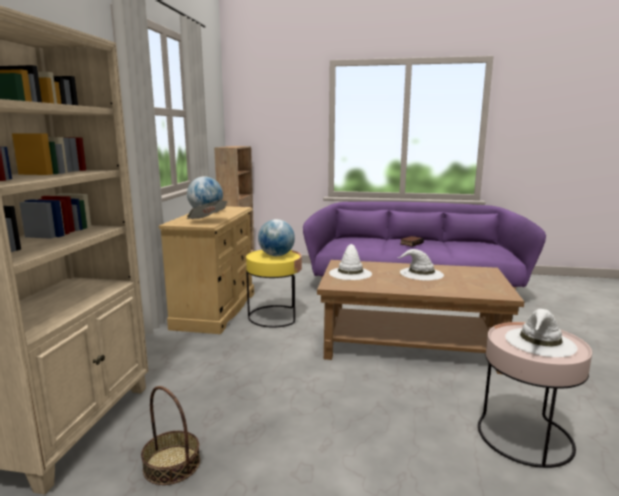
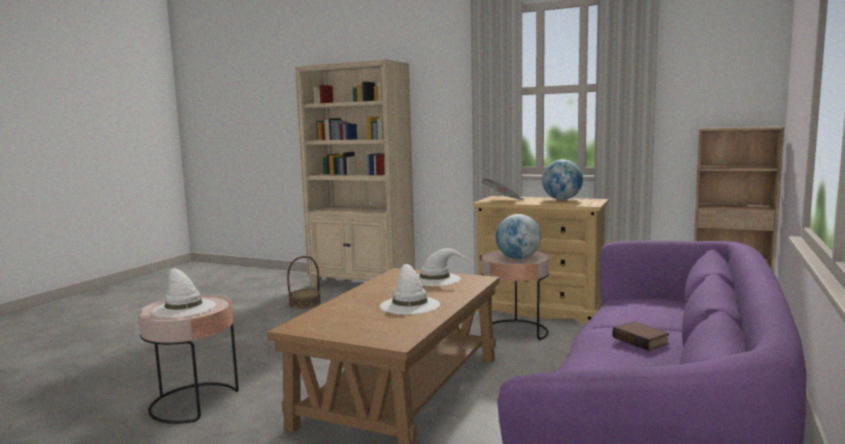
camera: 105 degrees right, 5 degrees down
(274, 316) = (515, 332): yellow side table -> pink side table

